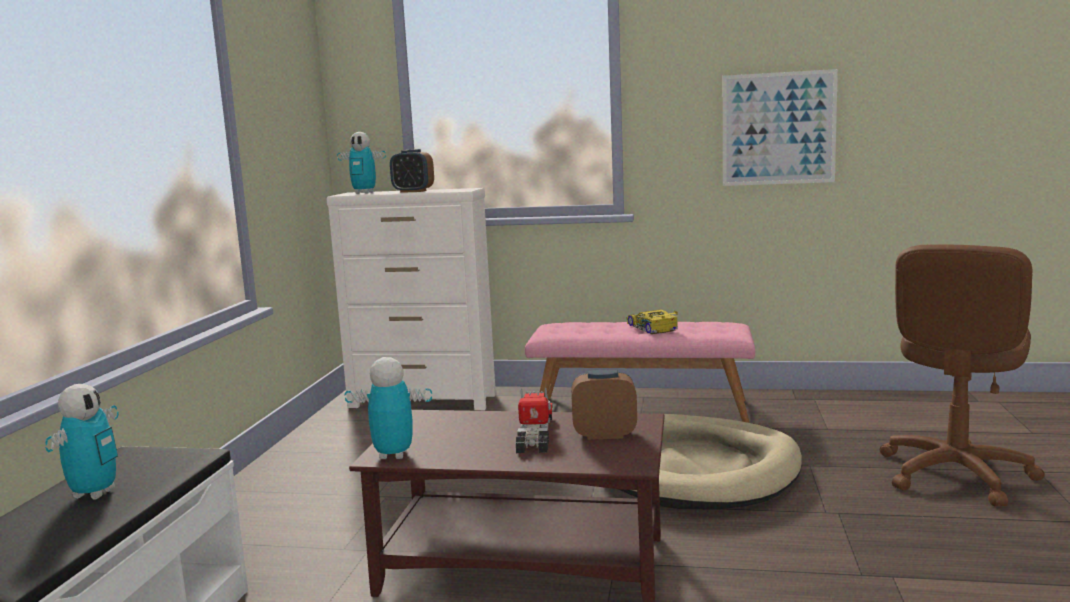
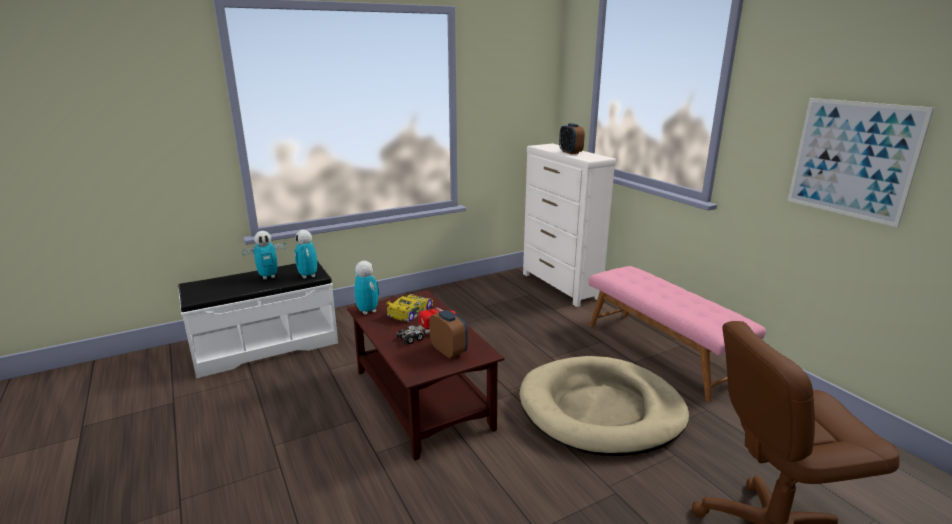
camera: 50 degrees right, 10 degrees up
(364, 193) = (551, 147): toy robot -> toy robot (308, 276)
(652, 328) = (676, 298): toy car -> toy car (409, 312)

